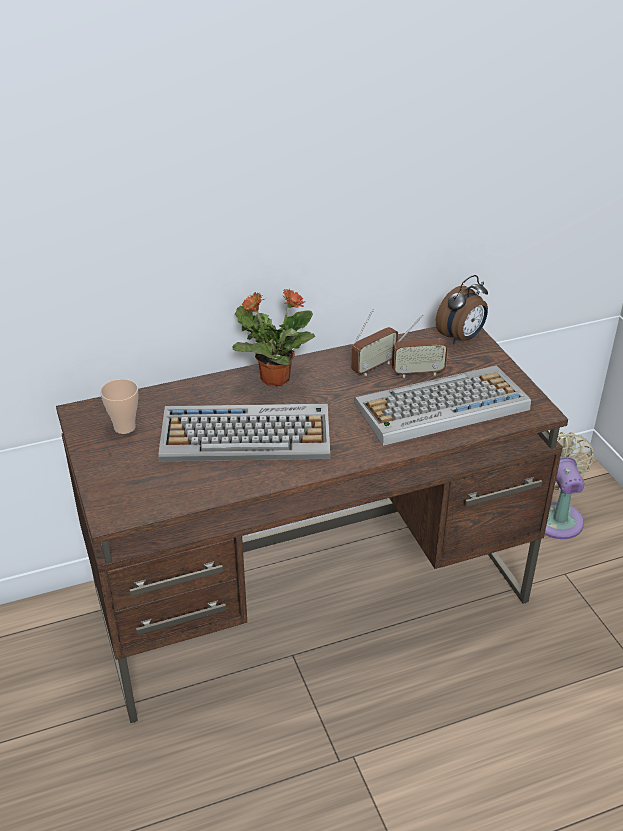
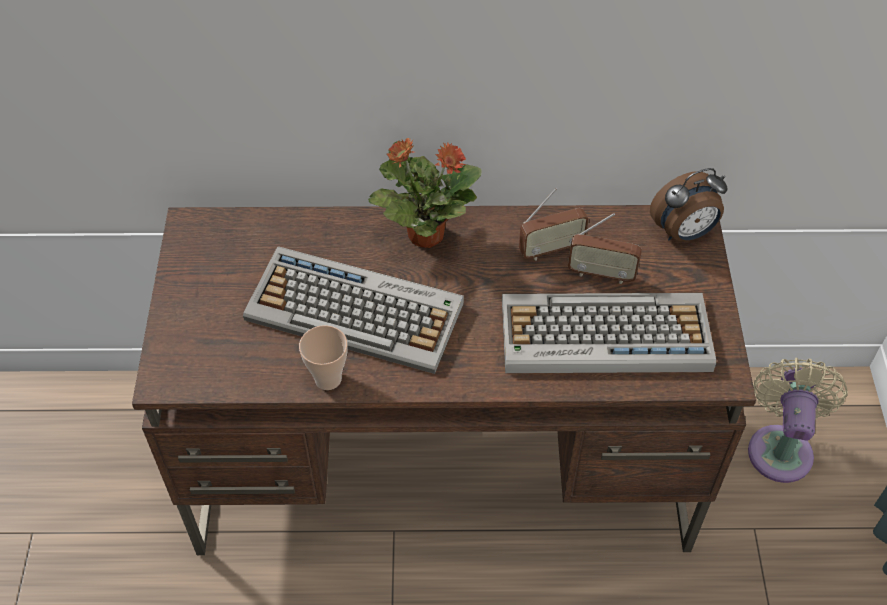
camera: 20 degrees right, 15 degrees up
(124, 427) = (227, 260): cup -> cup (328, 379)

